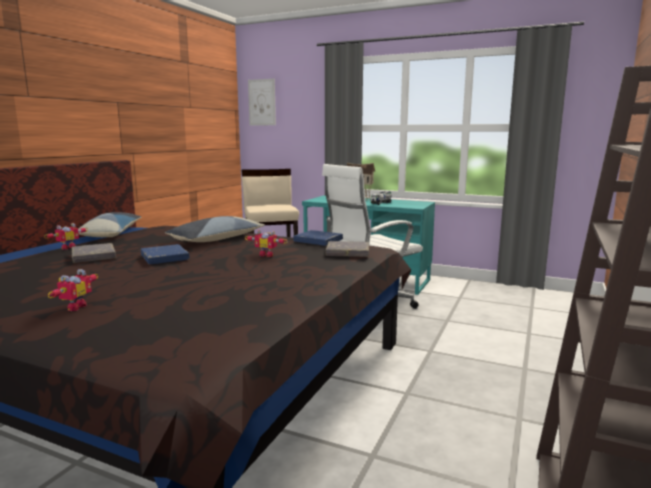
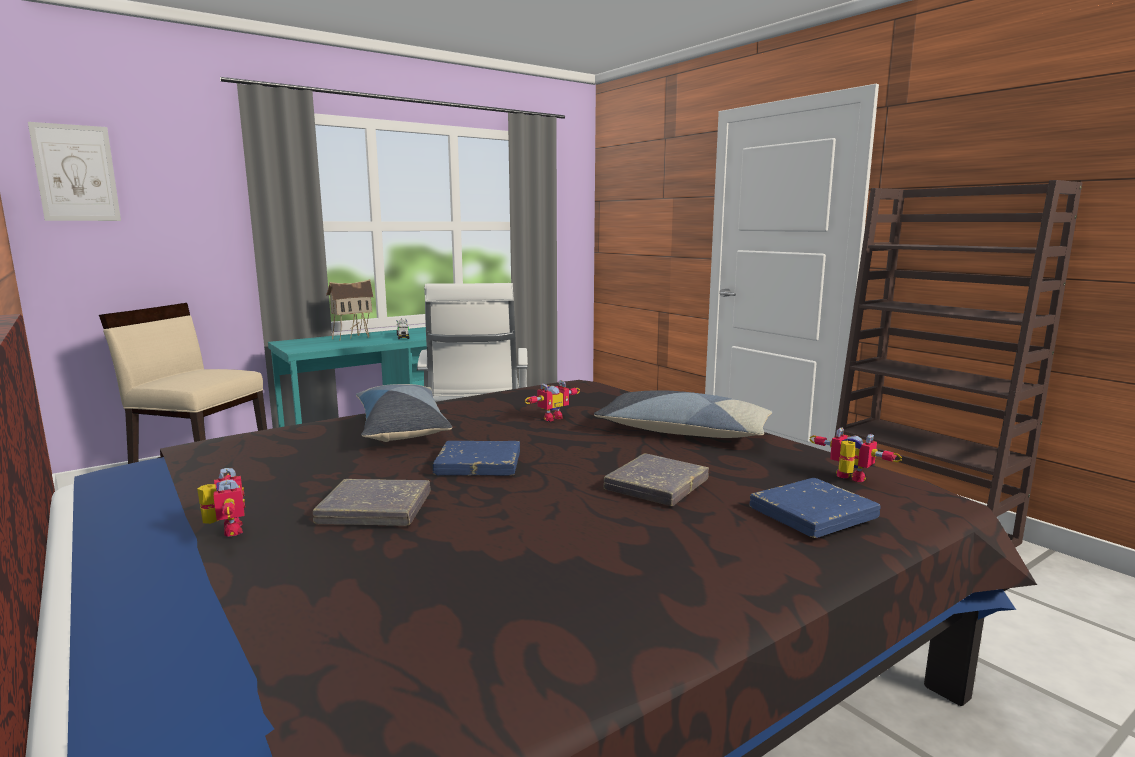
camera: 60 degrees left, 0 degrees up
(73, 307) = (702, 534): toy robot -> toy robot (848, 479)
(111, 234) = (149, 490): pillow -> pillow (683, 432)
(318, 241) = (516, 391): blue book -> blue book (813, 514)
(347, 252) = (593, 391): grey book -> grey book (656, 486)

